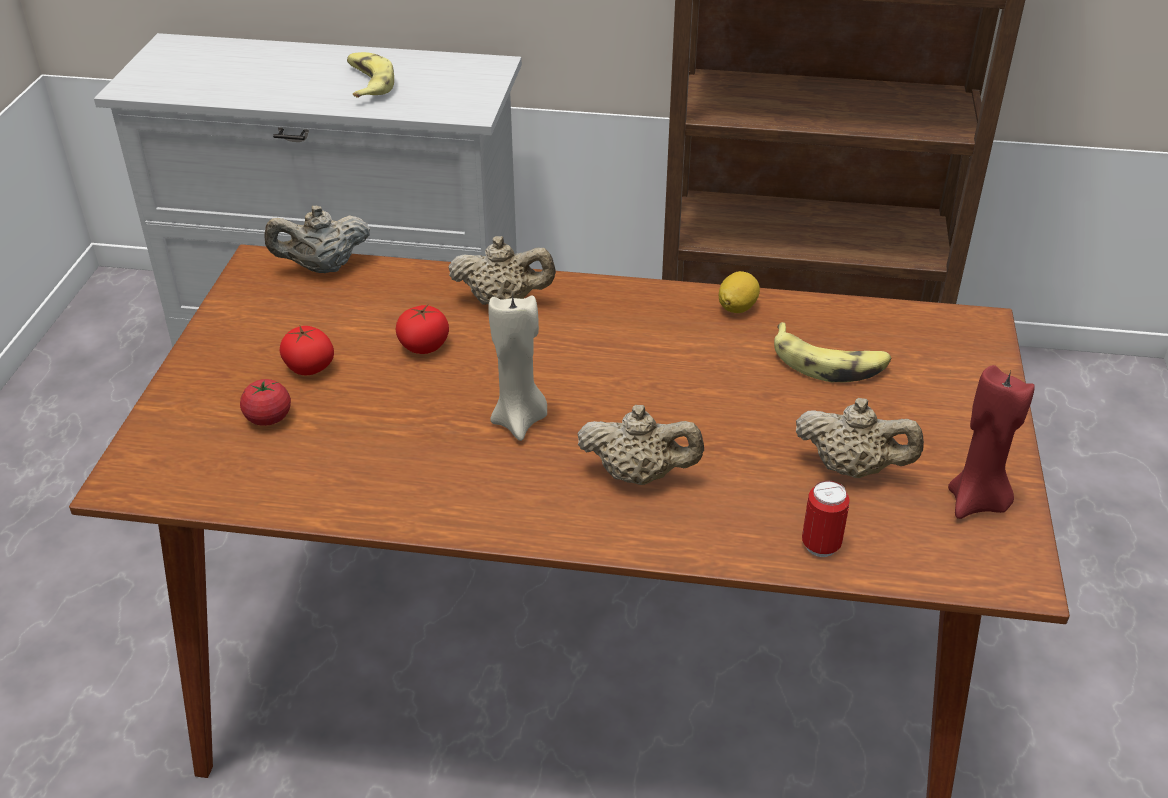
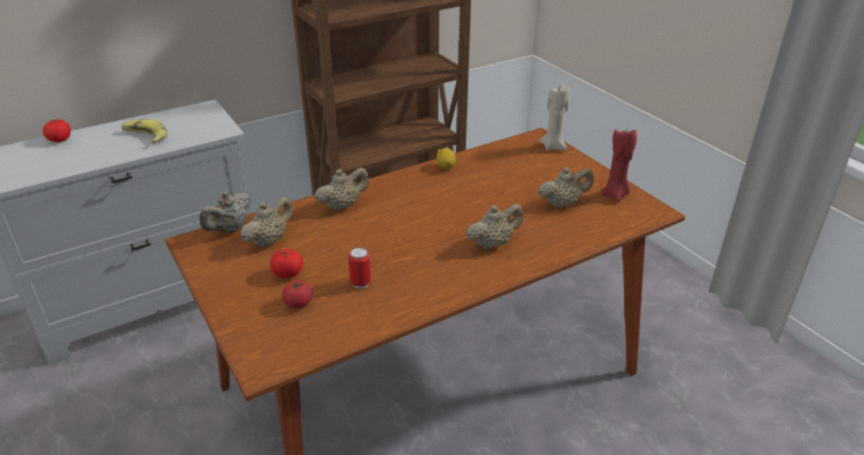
camera: 40 degrees left, 5 degrees down
(348, 307) = (270, 240): none -> beige teapot
(424, 346) = (332, 239): tomato -> tomato (60, 140)
(520, 421) = (418, 247): beige candle -> beige candle (553, 146)
(820, 545) = (588, 234): can -> can (360, 283)
(829, 363) = (507, 172): banana -> none

